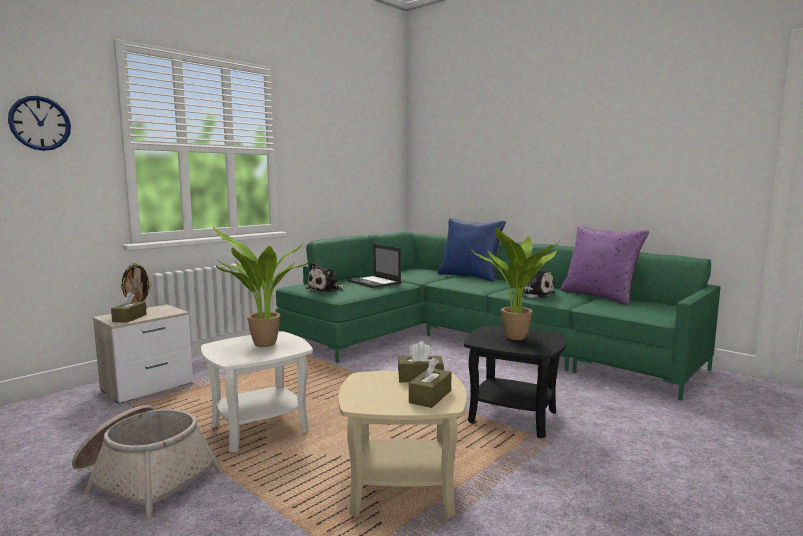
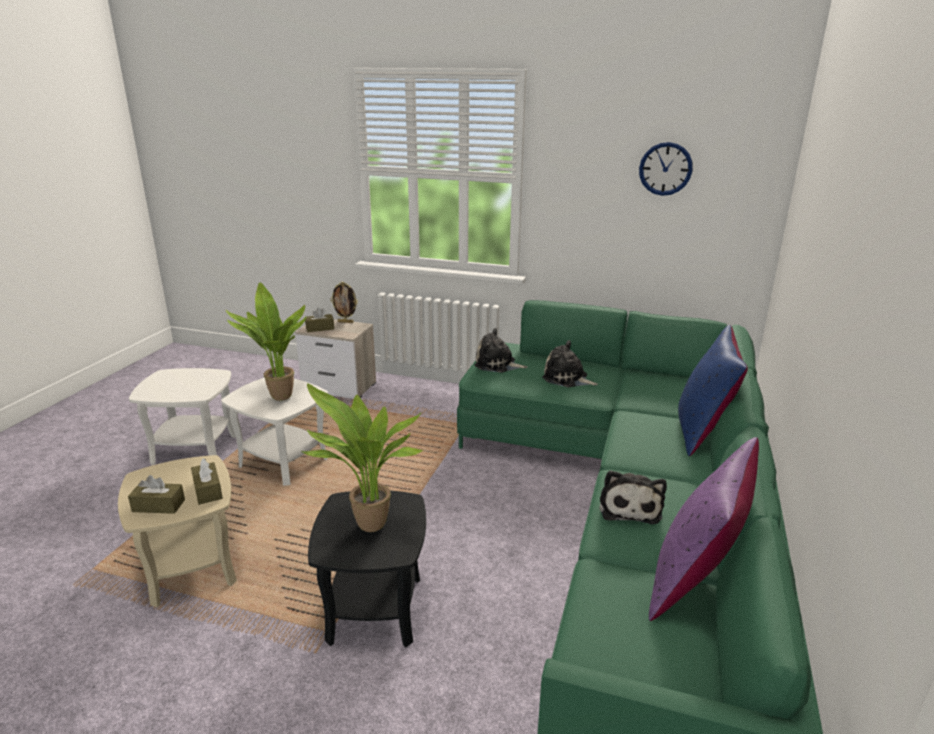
camera: 65 degrees right, 15 degrees up
(40, 123) = (300, 152): wall clock -> wall clock (665, 169)
(145, 478) = (194, 449): basket -> white side table
(374, 282) = (567, 378): laptop -> plush toy

